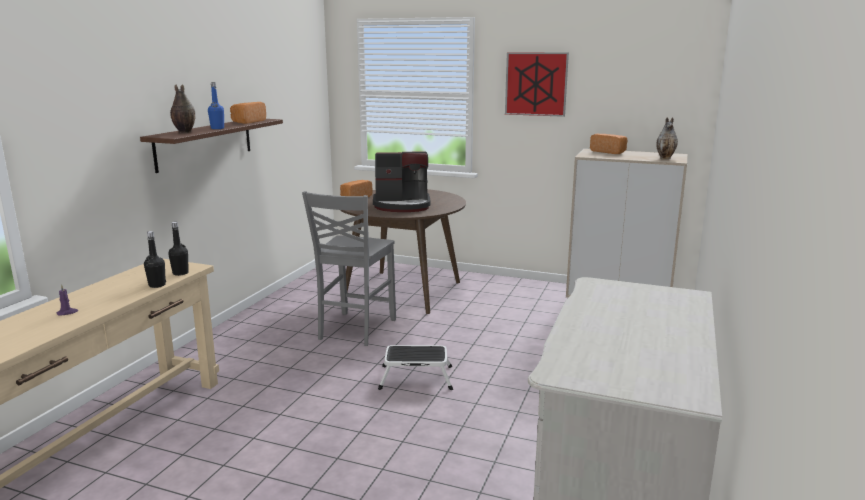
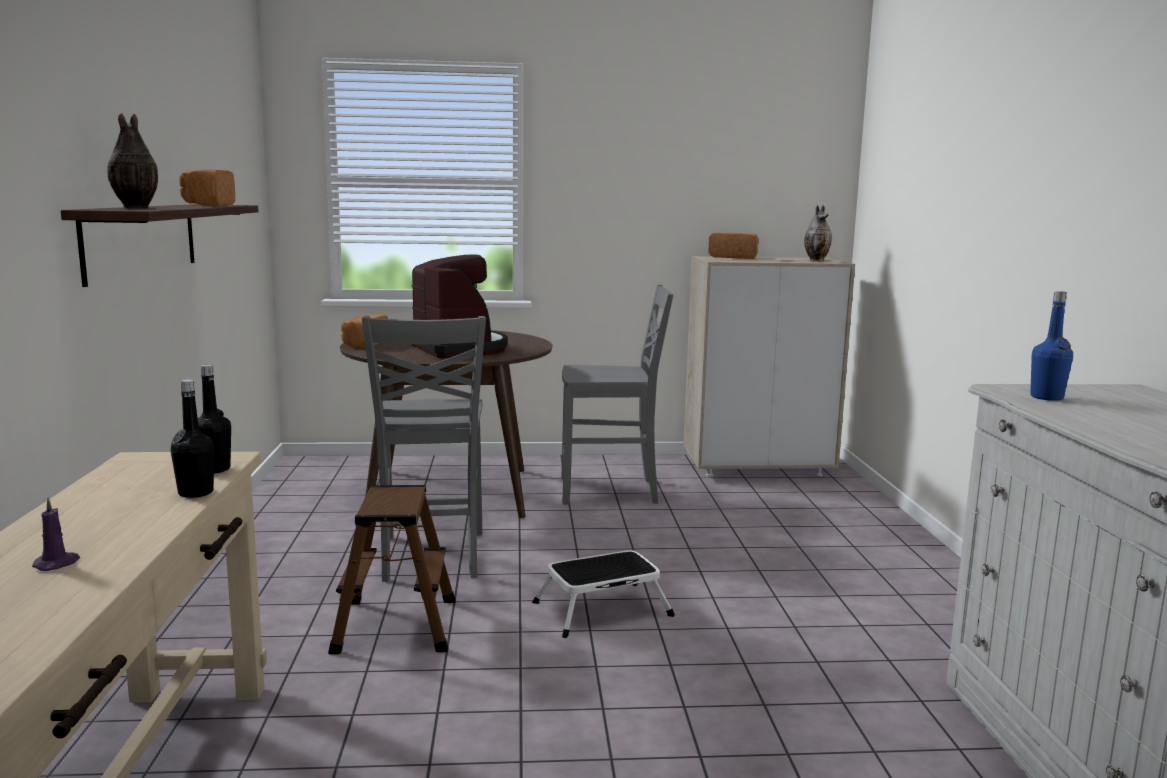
camera: 25 degrees left, 5 degrees down
(217, 128) = (184, 207): blue bottle -> blue bottle (1046, 397)
(302, 364) = (396, 625): none -> brown step ladder
(402, 206) = (460, 349): coffee machine -> coffee machine turned 90 degrees counterclockwise
(499, 304) = (610, 491): none -> grey chair
(536, 84) = (619, 165): picture -> none

